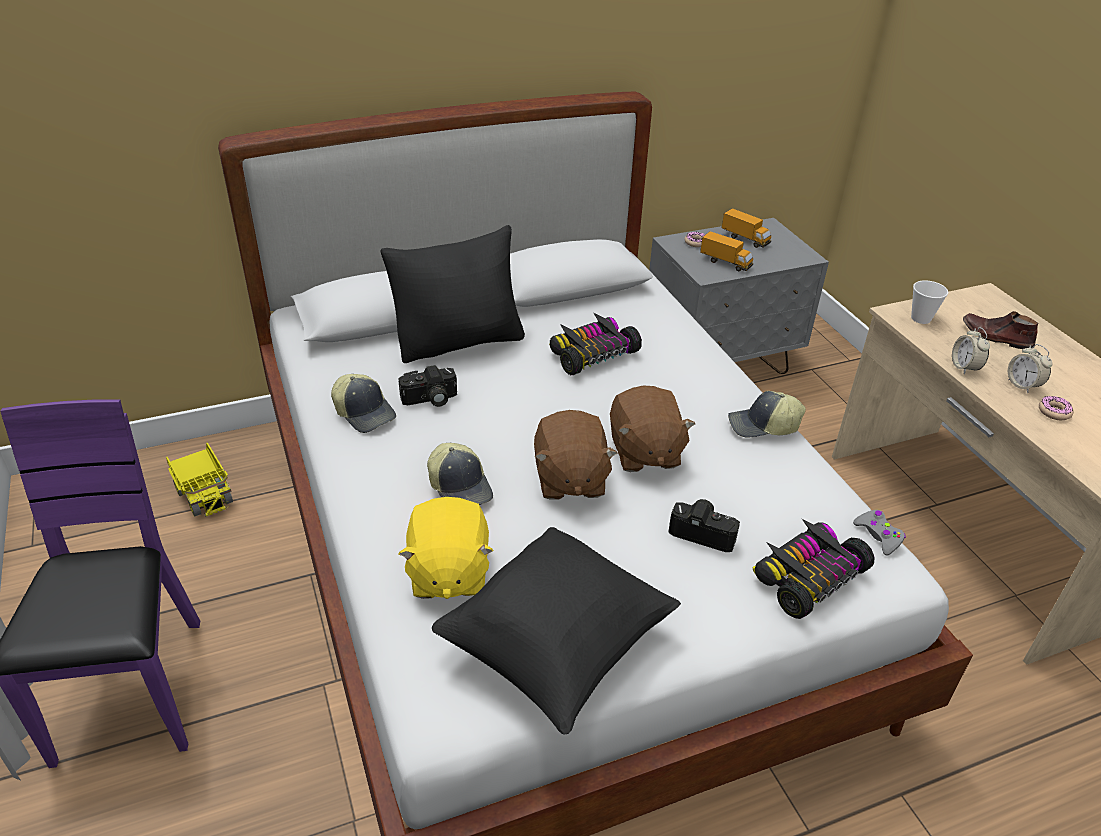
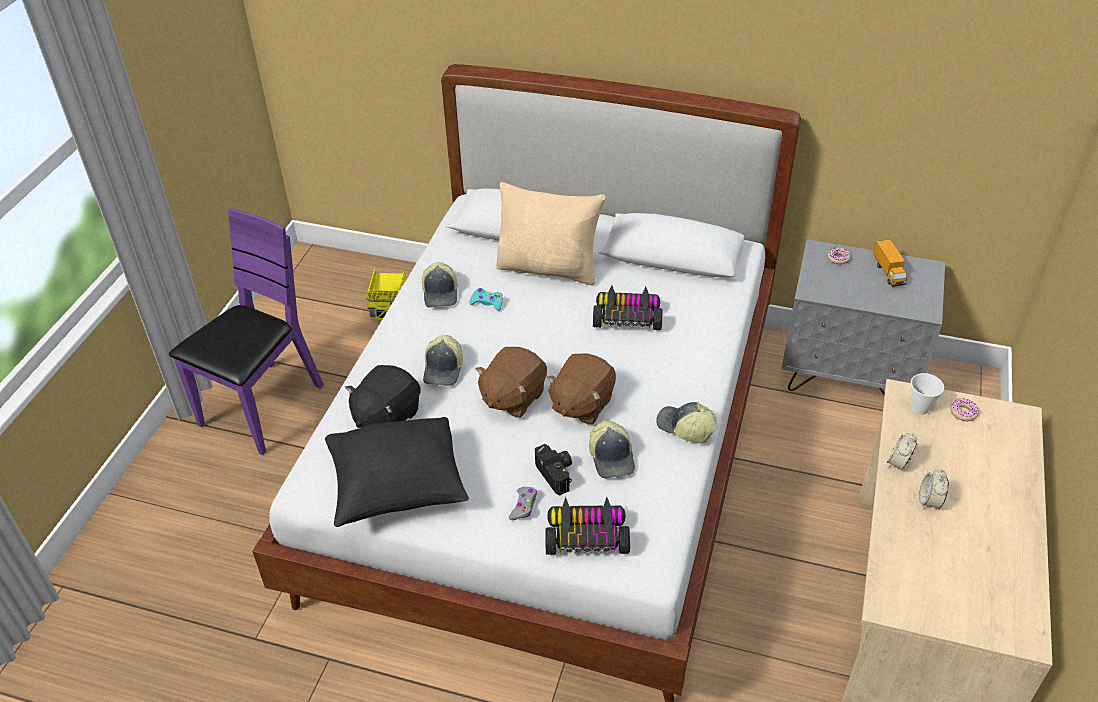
camera: 40 degrees right, 5 degrees up
(430, 400) = (487, 302): camera -> turquoise game controller
(448, 573) = (386, 416): yellow plush toy -> black plush toy
(459, 341) = (549, 268): black pillow -> beige pillow
(725, 263) = (841, 287): toy truck -> none
(735, 486) = (612, 457): none -> cap
(878, 535) = (670, 541): grey game controller -> grey game controller (523, 506)
(996, 337) = (968, 454): brown shoe -> none
(1054, 412) = (924, 534): donut -> donut (963, 412)

